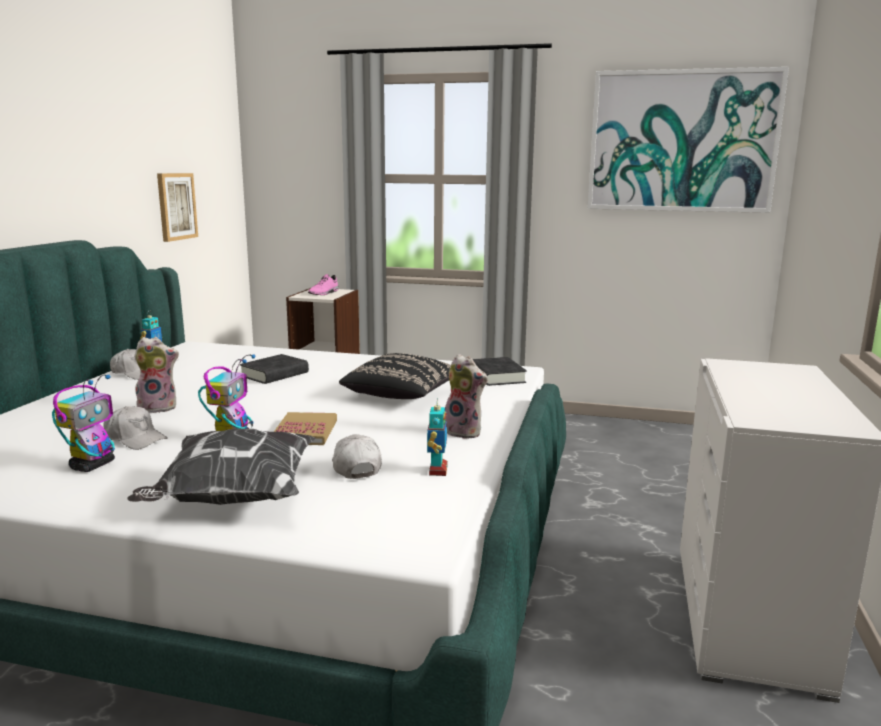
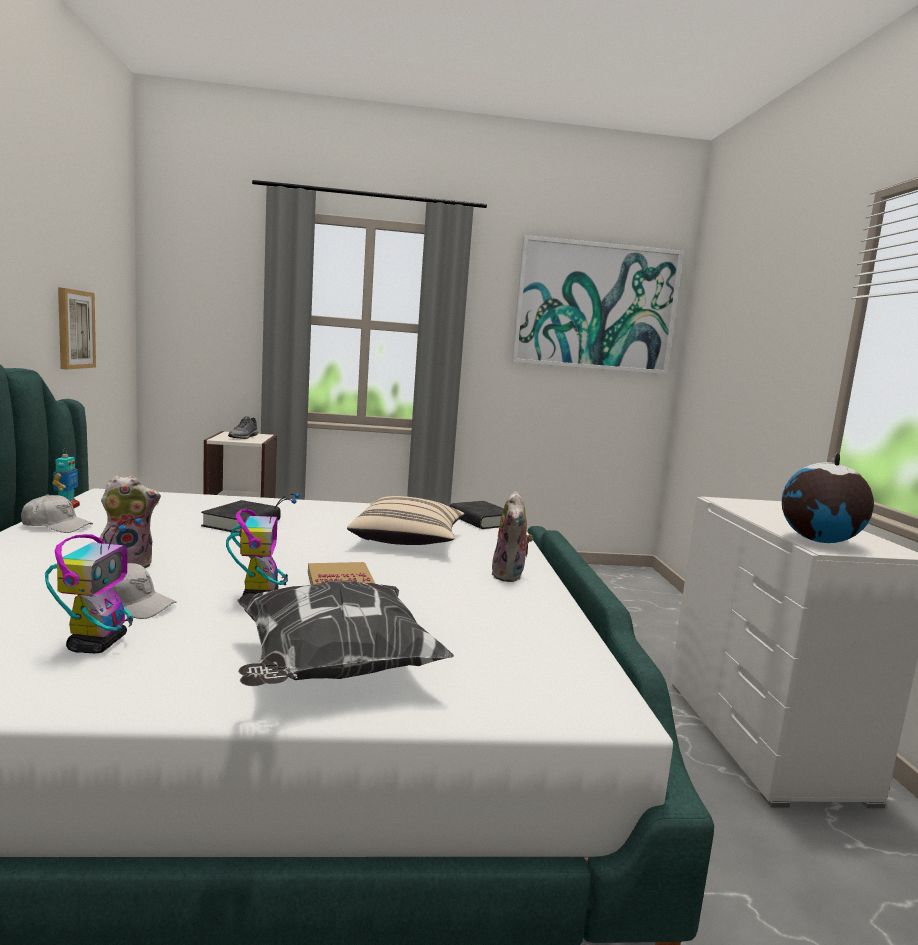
camera: 20 degrees left, 5 degrees down
(324, 293) = (244, 437): pink shoe -> grey shoe
(355, 467) = (437, 620): white cap -> none
(403, 395) = (408, 541): black pillow -> beige pillow
(437, 470) = (526, 618): toy robot -> none
(465, 432) = (510, 576): plush toy -> plush toy turned 75 degrees clockwise
(762, 412) = (818, 541): none -> globe

